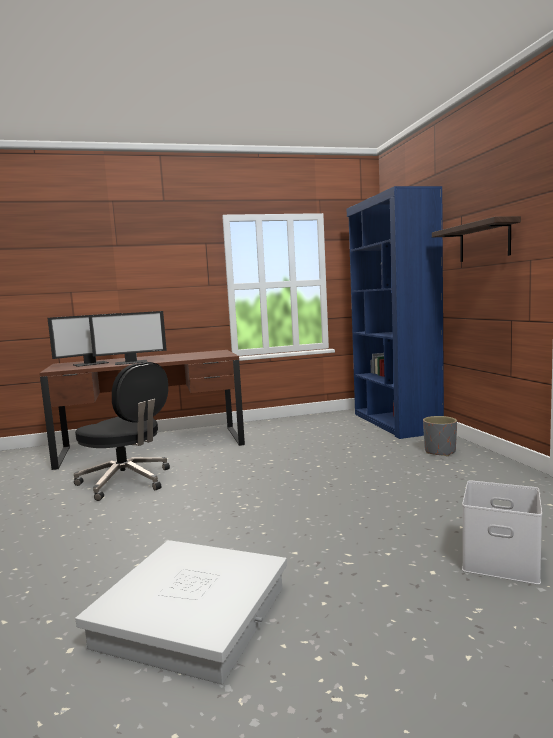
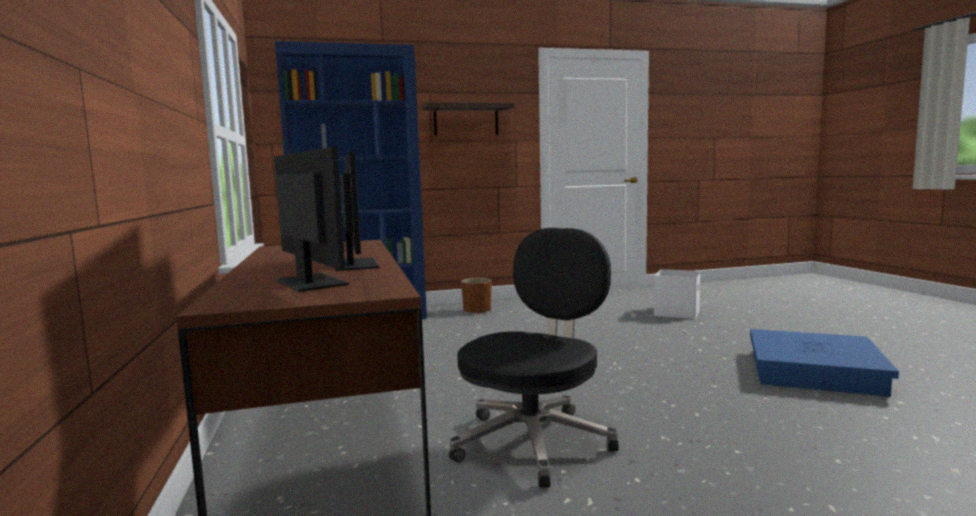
camera: 90 degrees left, 0 degrees up
(191, 617) = (814, 371): white storage box -> blue storage box
(440, 452) = (477, 310): grey planter -> brown planter

